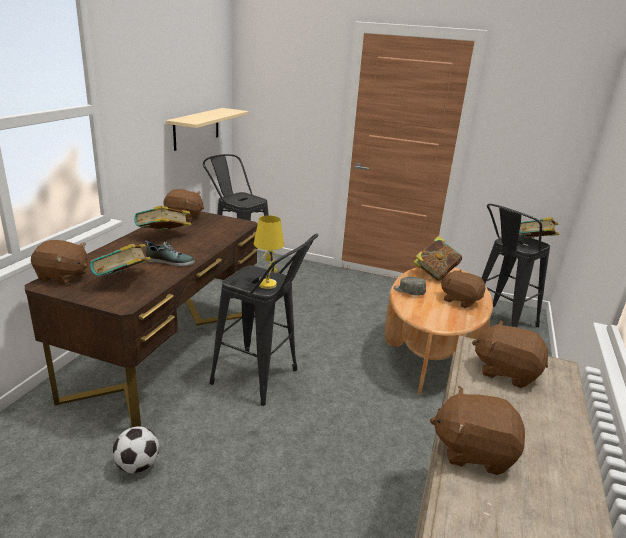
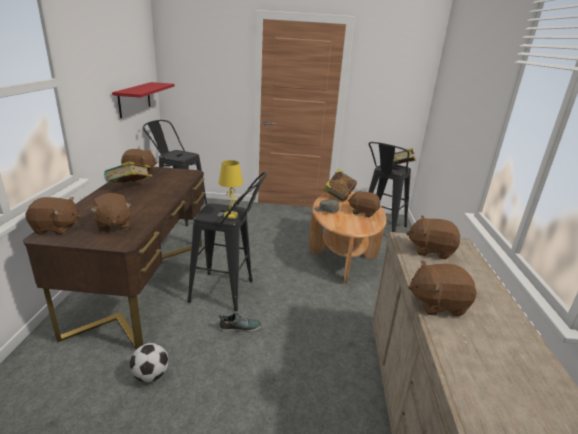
camera: 15 degrees left, 0 degrees up
(123, 280) = (113, 225): book -> brown plush toy
(170, 261) = (146, 206): shoe -> shoe (240, 327)
(196, 128) = (134, 99): beige shelf -> red shelf

